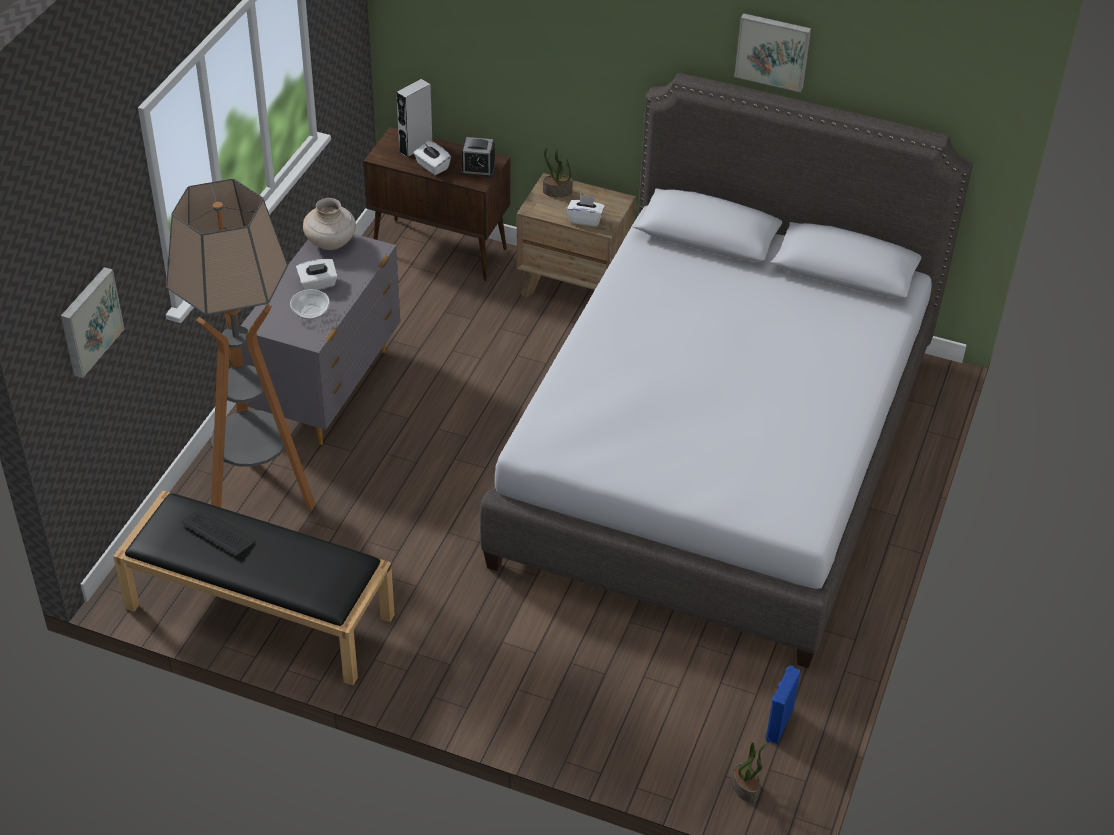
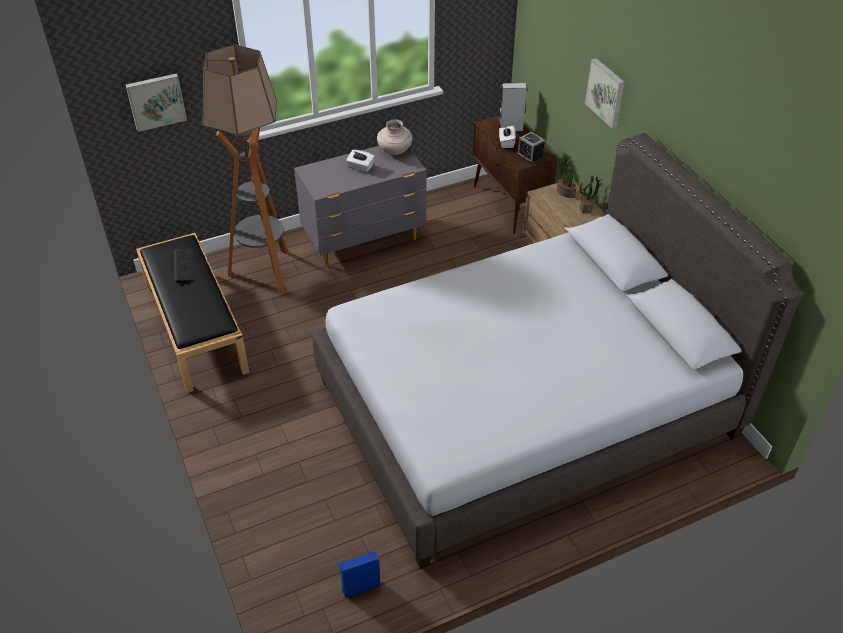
camera: 45 degrees right, 0 degrees up
(310, 312) = (338, 178): bowl -> none
(585, 219) = (562, 215): white tissue box -> none
(746, 788) = (296, 607): potted plant -> potted plant (586, 207)
(773, 50) = (699, 138): picture -> picture (606, 92)

